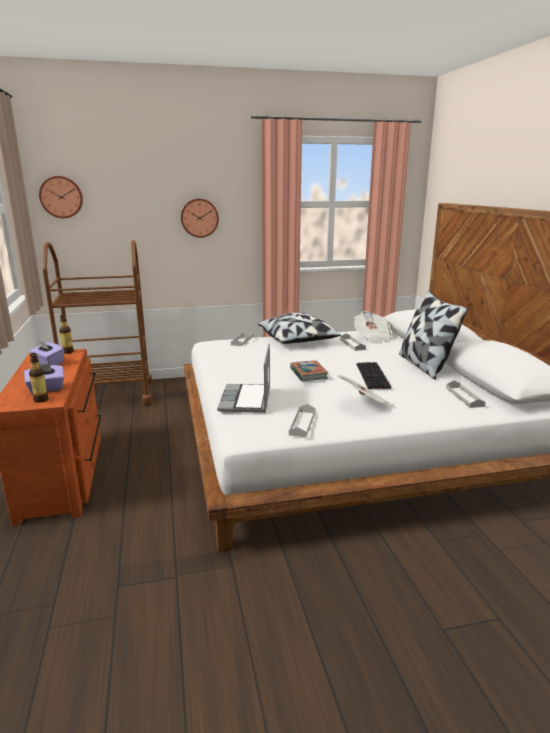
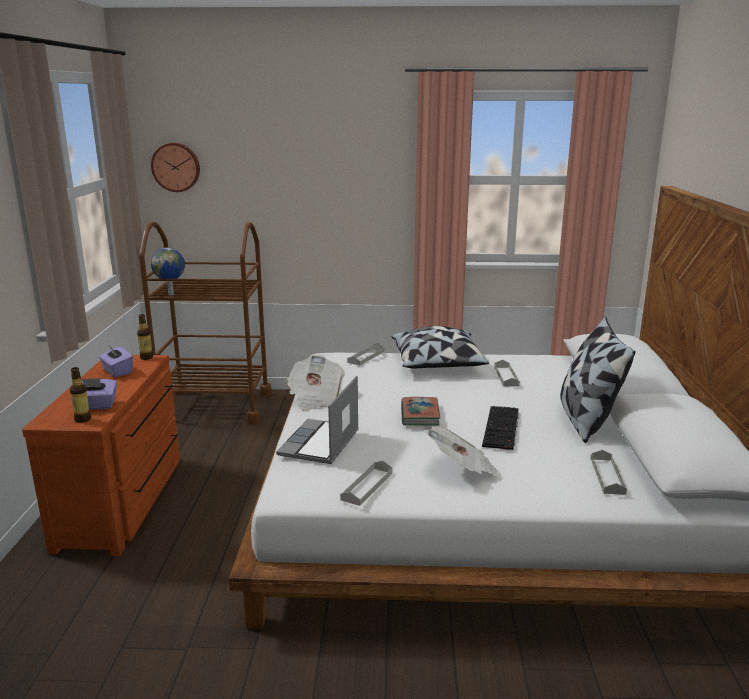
camera: 15 degrees right, 0 degrees up
(71, 302) = (171, 294): none -> globe
(199, 218) = (337, 194): wall clock -> none
(372, 338) = (541, 368): newspaper -> newspaper (315, 397)

